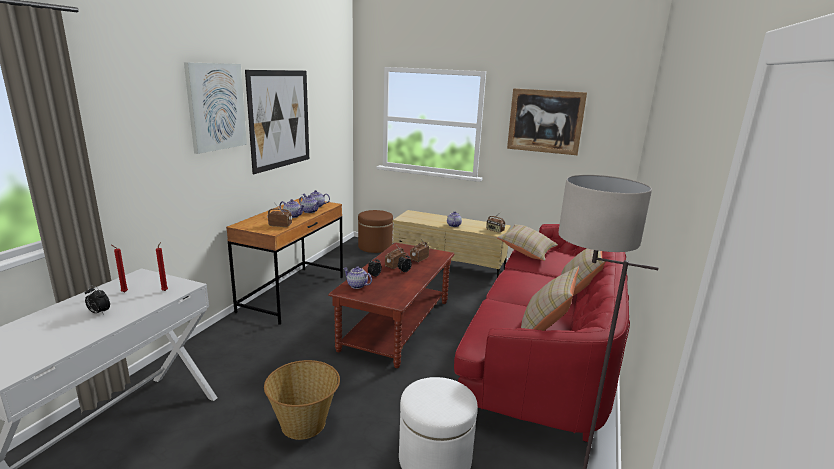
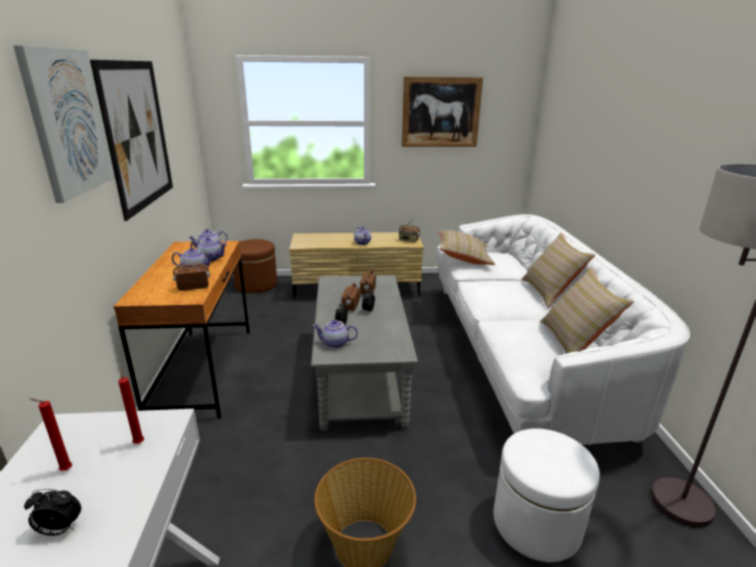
camera: 25 degrees left, 5 degrees up
(396, 325) = (360, 374): brown coffee table -> grey coffee table
(545, 346) = (519, 353): red sofa -> white sofa

